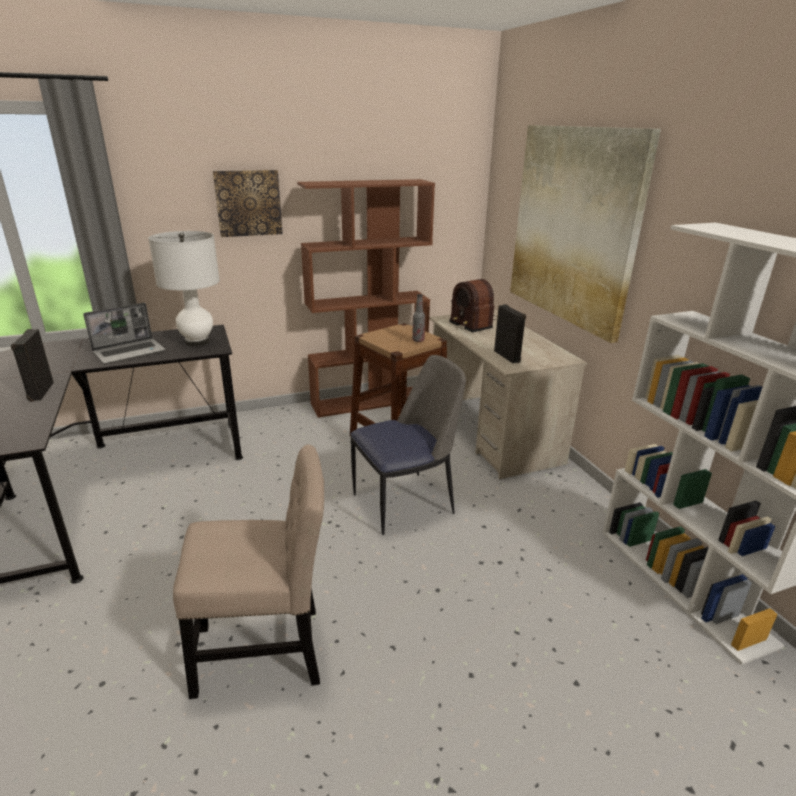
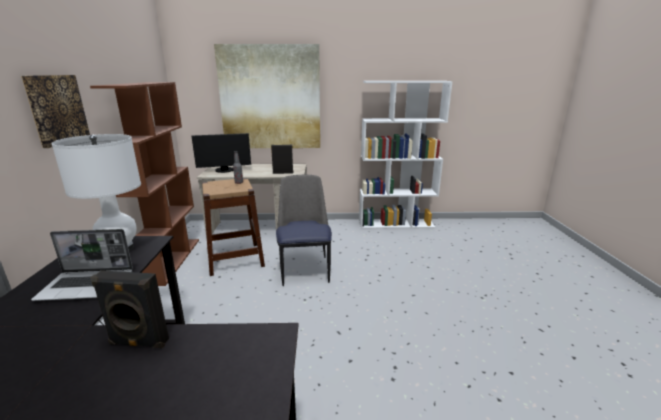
camera: 70 degrees left, 5 degrees down
(130, 352) = (88, 285): laptop -> laptop turned 105 degrees clockwise
(266, 651) = (407, 338): beige chair -> none
(473, 322) = (224, 170): radio -> monitor

